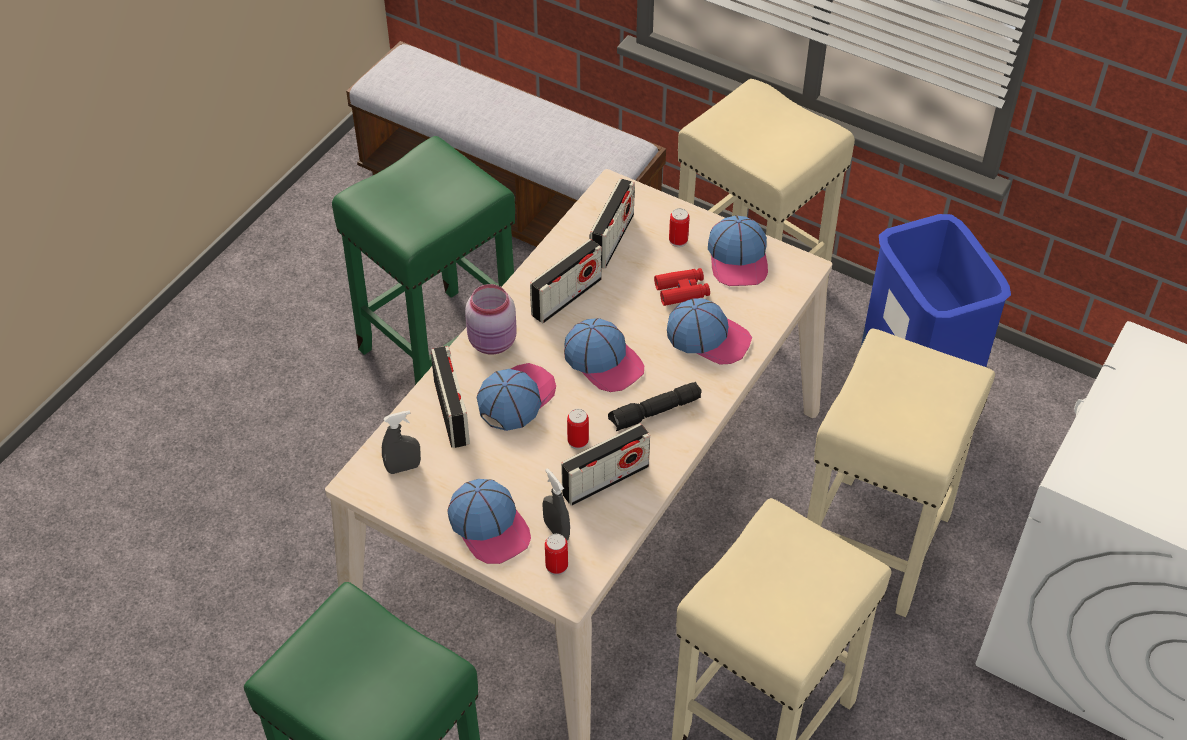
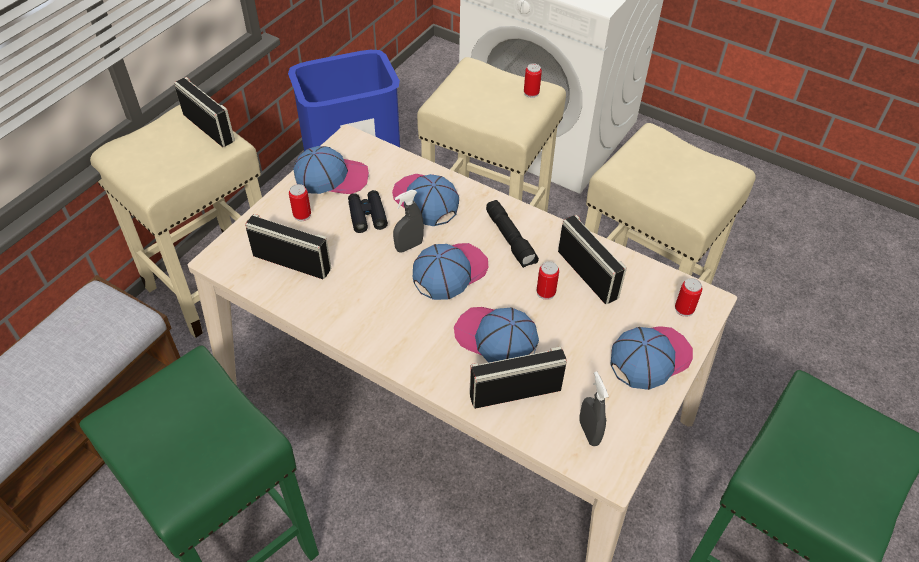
camera: 90 degrees left, 0 degrees up
(493, 342) = (422, 358): pink jar -> none
(556, 531) = (647, 309): grey spray bottle -> grey spray bottle (409, 246)
(566, 297) = (365, 298): radio -> radio (209, 128)
(682, 291) = (367, 215): red binoculars -> black binoculars
(708, 337) = (425, 201): cap -> cap turned 60 degrees counterclockwise
(923, 437) = (531, 93): none -> can

